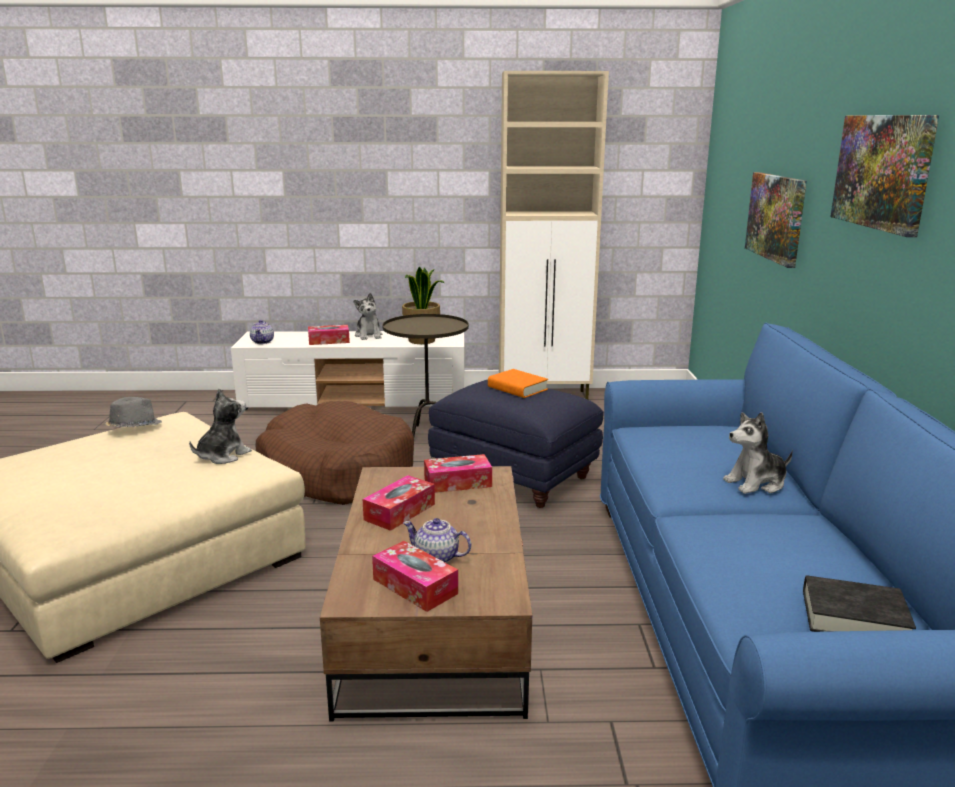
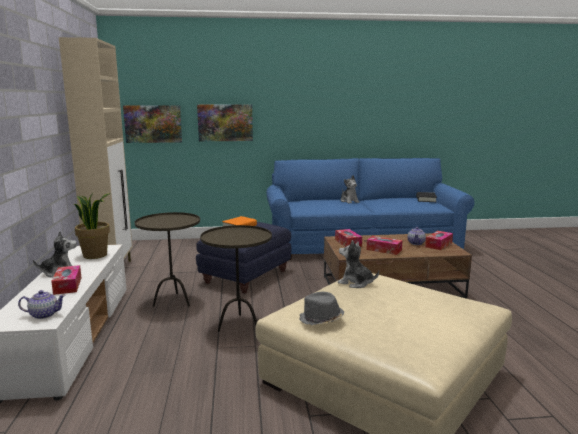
camera: 95 degrees left, 5 degrees down
(337, 472) = (238, 325): brown dog bed -> brown side table
(883, 171) = (311, 97): picture -> picture (153, 124)

